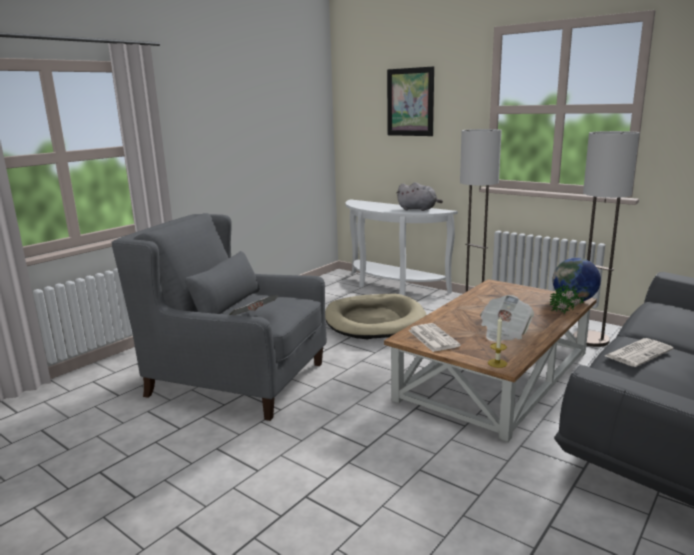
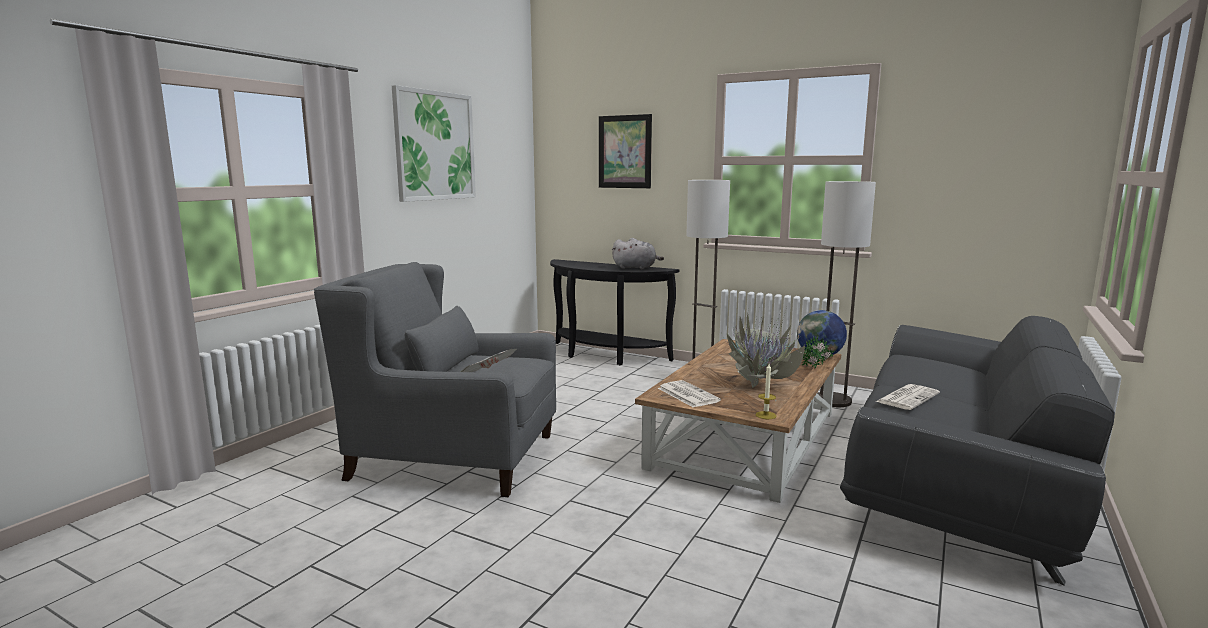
camera: 10 degrees left, 5 degrees down
(236, 104) = (435, 146): none -> picture
(374, 321) = (596, 391): beige dog bed -> none
(391, 286) = (604, 355): white console table -> black console table
(504, 332) = (760, 387): newspaper -> potted plant

